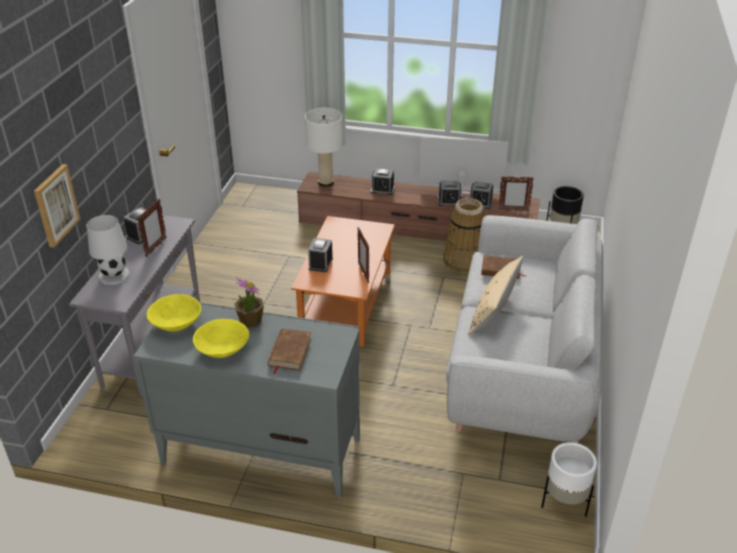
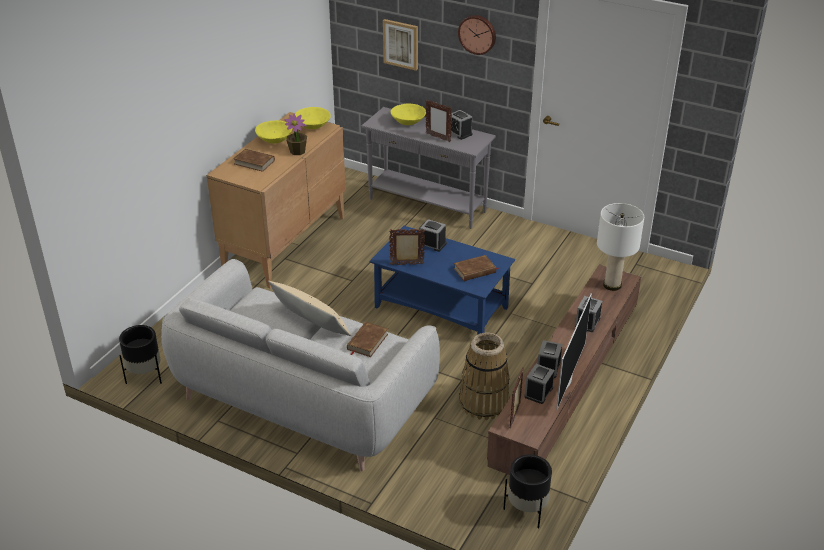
camera: 105 degrees right, 0 degrees up
(104, 117) = (477, 34): none -> wall clock
(114, 275) = (408, 121): white table lamp -> yellow bowl
(261, 451) = (285, 243): grey cabinet -> brown cabinet
(346, 304) = (440, 307): orange coffee table -> blue coffee table
(356, 233) = (475, 270): none -> brown book
(564, 502) = (145, 376): white planter -> black planter

